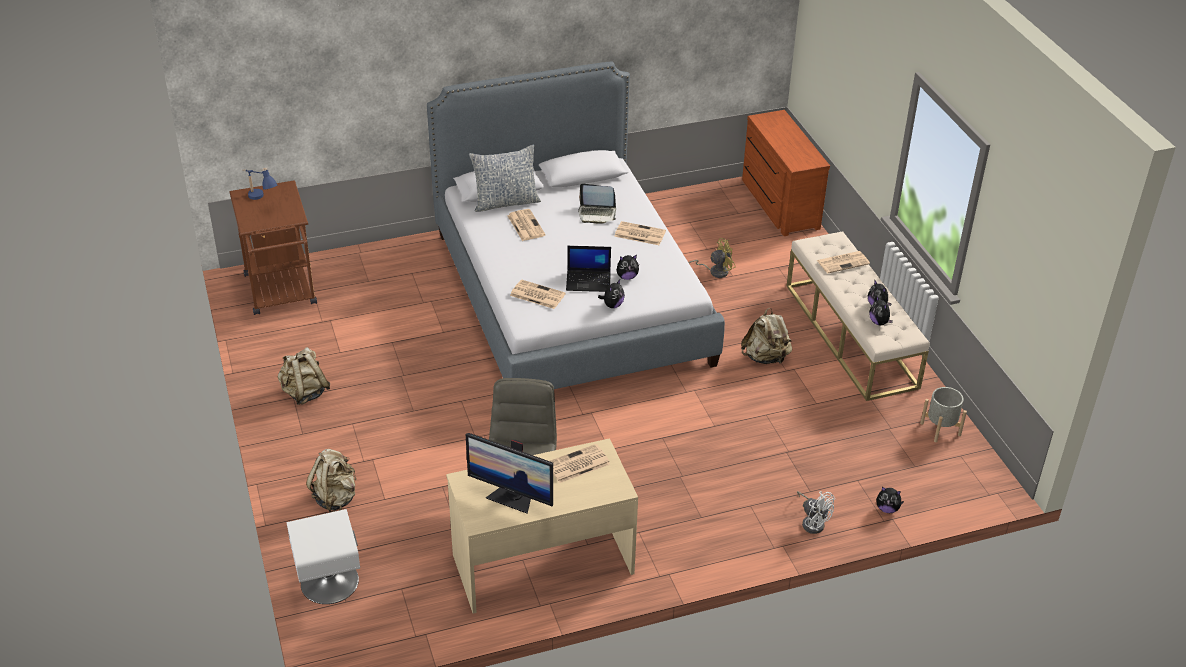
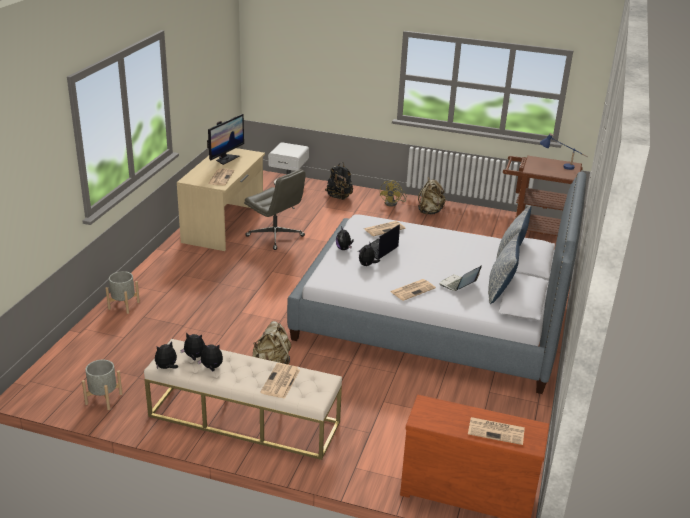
camera: 125 degrees right, 10 degrees down
(335, 498) = (339, 197): beige backpack -> black backpack
(512, 498) = (226, 159): monitor -> monitor turned 150 degrees clockwise
(525, 225) = (470, 254): newspaper -> newspaper (497, 431)
(578, 189) = (500, 290): none -> pillow
(715, 271) = (398, 395): yellow fan -> yellow fan (393, 203)
(812, 522) = (124, 305): white fan -> grey planter
(887, 509) = (88, 335): plush toy -> plush toy (167, 367)

